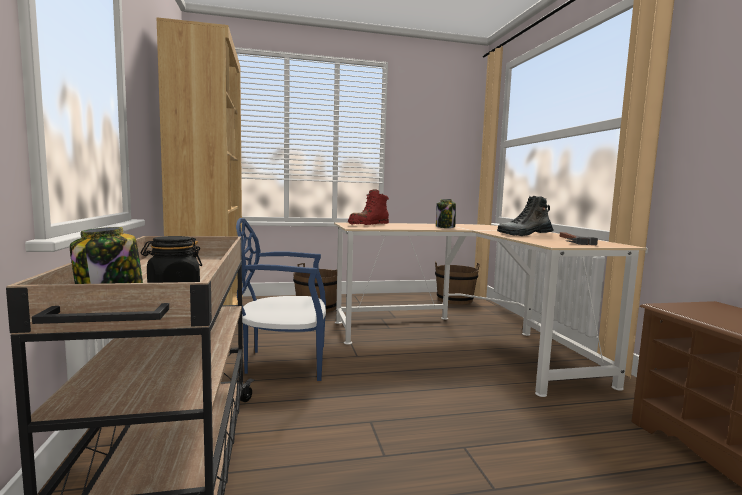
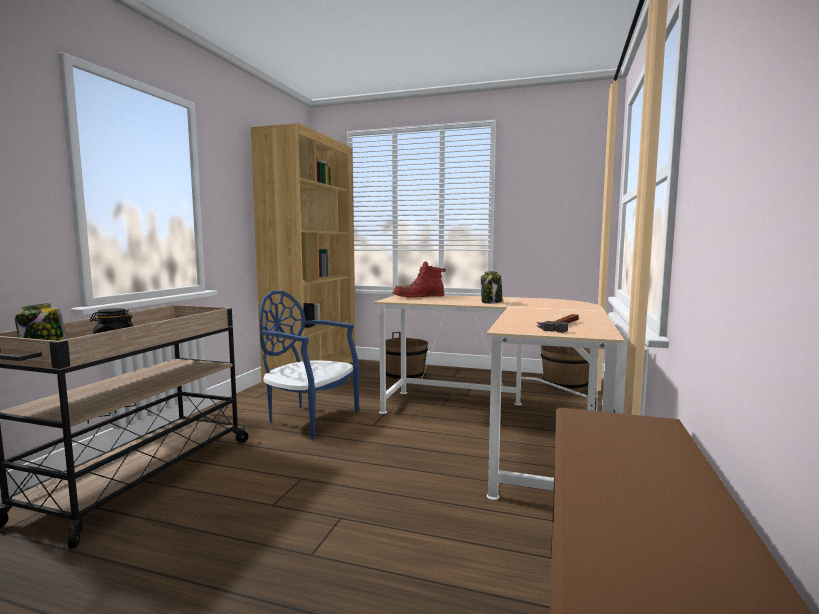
camera: 30 degrees right, 0 degrees up
(524, 235) = (540, 315): boot -> none

